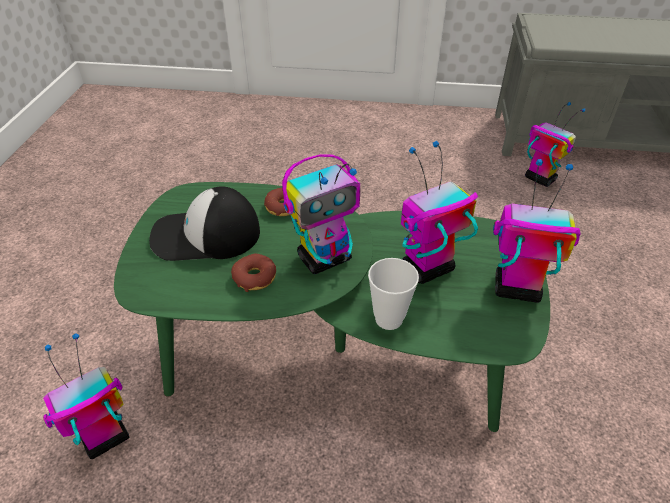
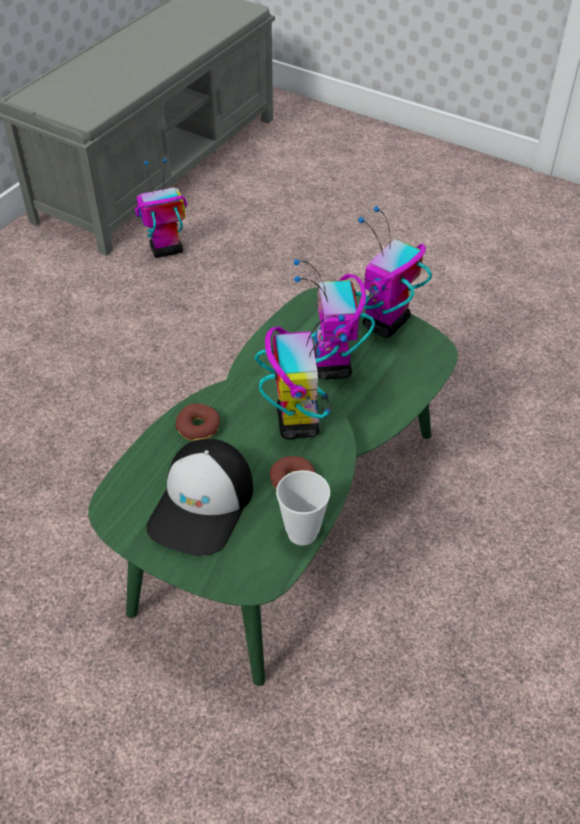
camera: 65 degrees left, 5 degrees up
(105, 439) = (288, 759): toy robot -> none
(388, 319) = (375, 414): cup -> cup (302, 532)

